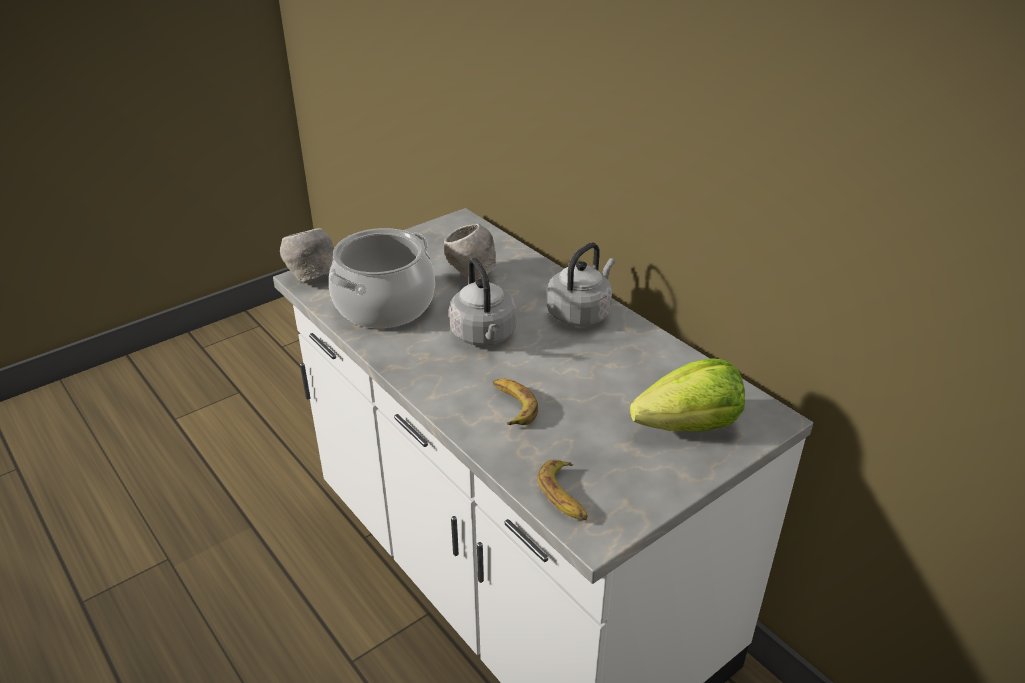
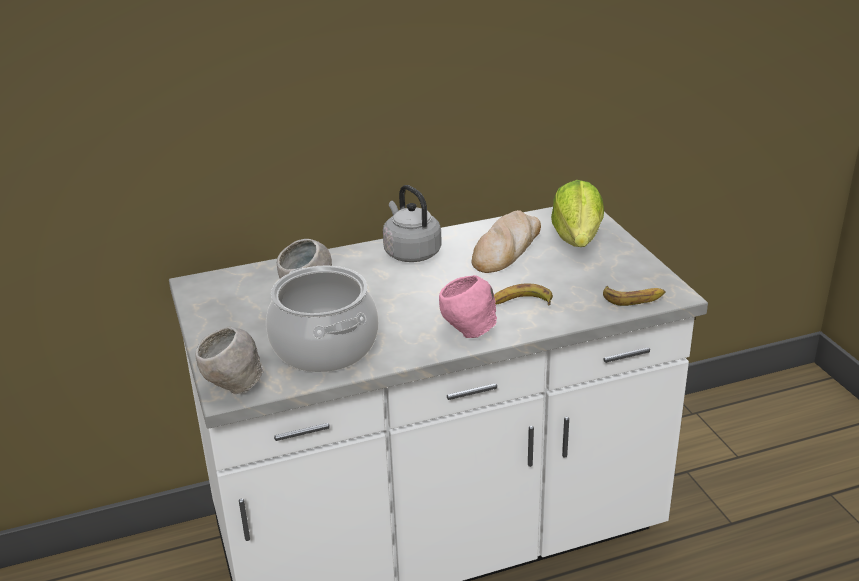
camera: 70 degrees left, 5 degrees down
(439, 380) = (468, 332): none -> pink bowl
(484, 336) = (414, 301): grey kettle -> none
(631, 374) = (506, 247): none -> bread

